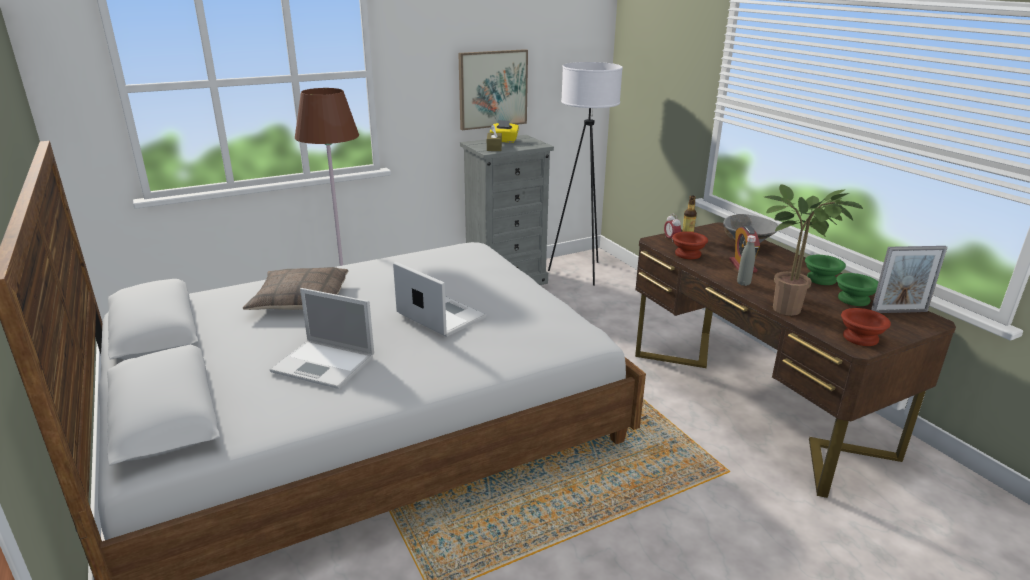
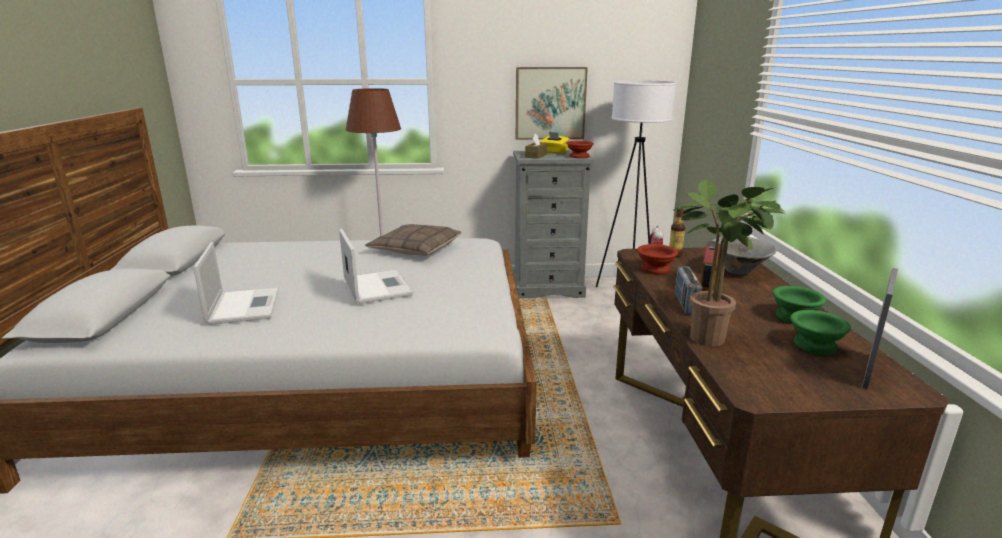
camera: 25 degrees right, 5 degrees down
(300, 300) = (293, 258): pillow -> pillow (415, 249)
(325, 364) = (244, 305): laptop -> laptop turned 150 degrees counterclockwise
(743, 283) = (685, 304): grey bottle -> radio
(862, 338) = (773, 388): brown bowl -> brown bowl (580, 156)
(899, 311) = (868, 370): picture frame -> picture frame turned 105 degrees clockwise

